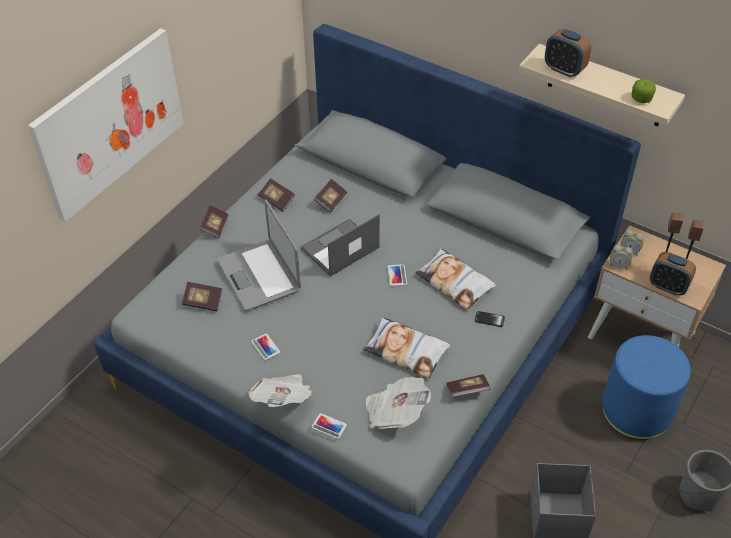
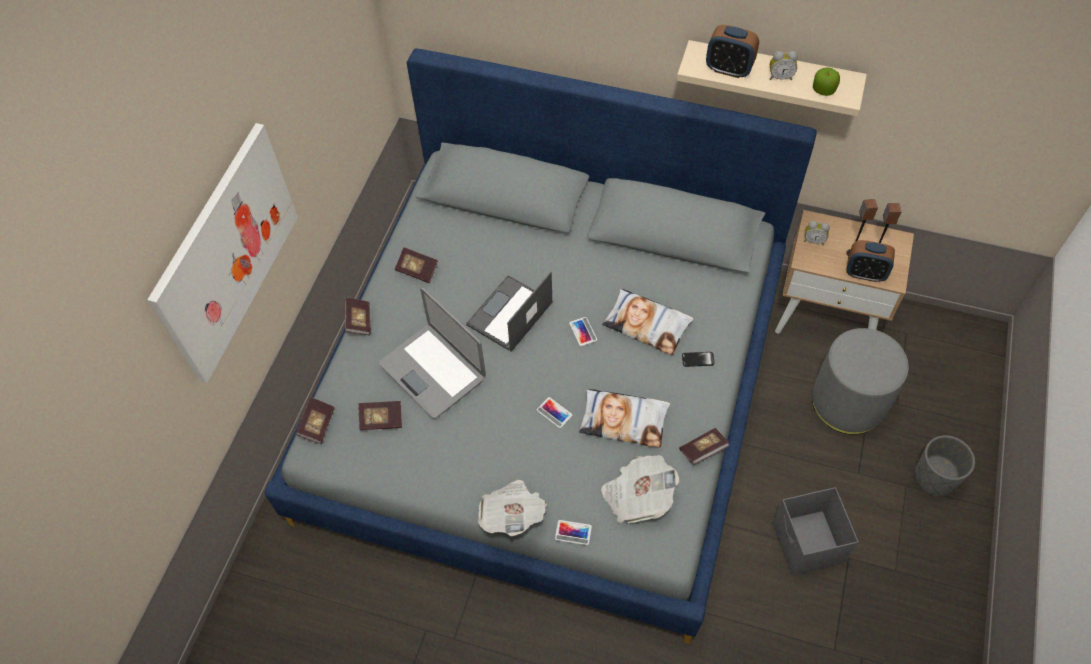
camera: 15 degrees left, 10 degrees up
(265, 347) = (470, 456): phone -> phone (554, 412)
(331, 201) = (478, 256): book -> book (317, 425)
(618, 265) = (807, 260): alarm clock -> alarm clock (780, 77)
(636, 410) = (848, 402): blue ottoman -> grey ottoman

